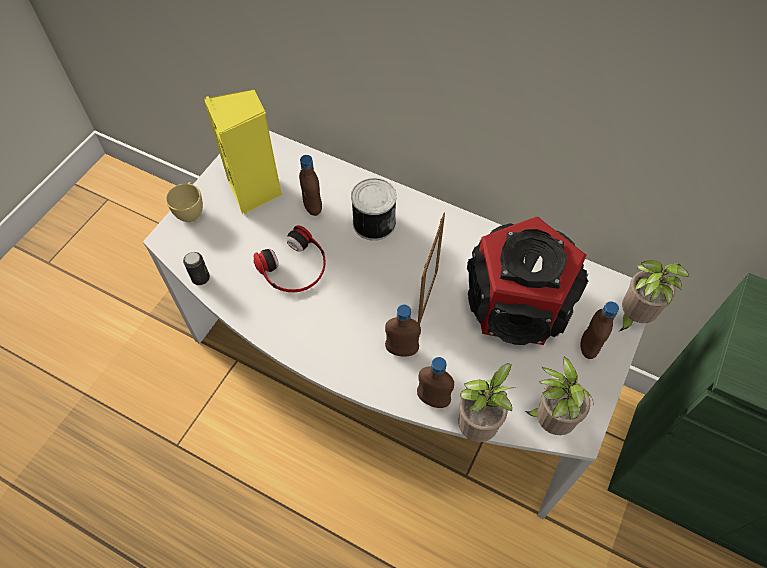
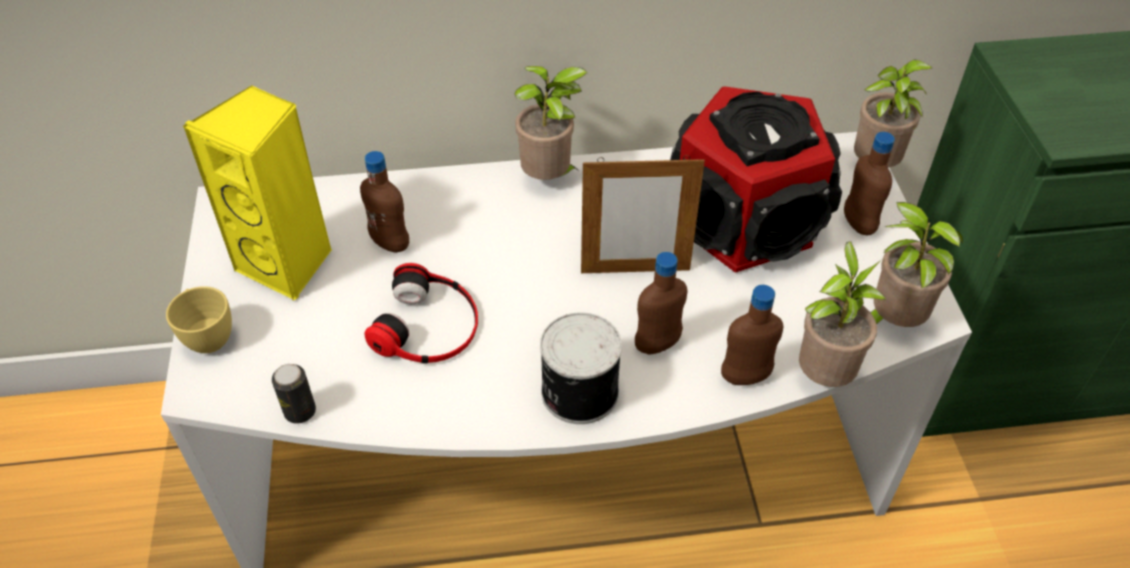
camera: 35 degrees left, 10 degrees down
(373, 222) = (488, 221): can -> can (577, 392)
(427, 298) = (635, 271): picture frame -> picture frame turned 105 degrees clockwise
(428, 214) = (549, 179): none -> potted plant

